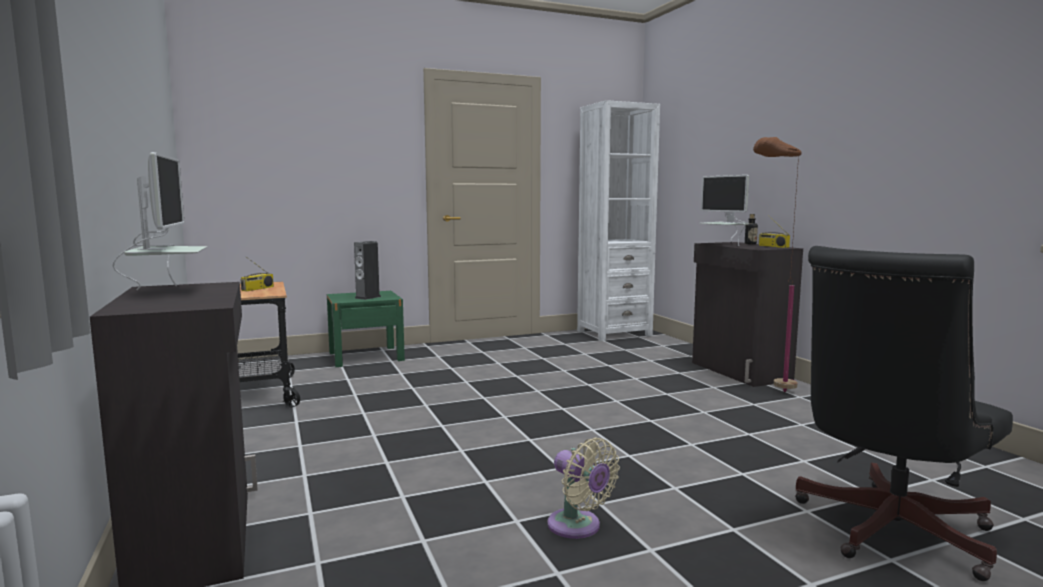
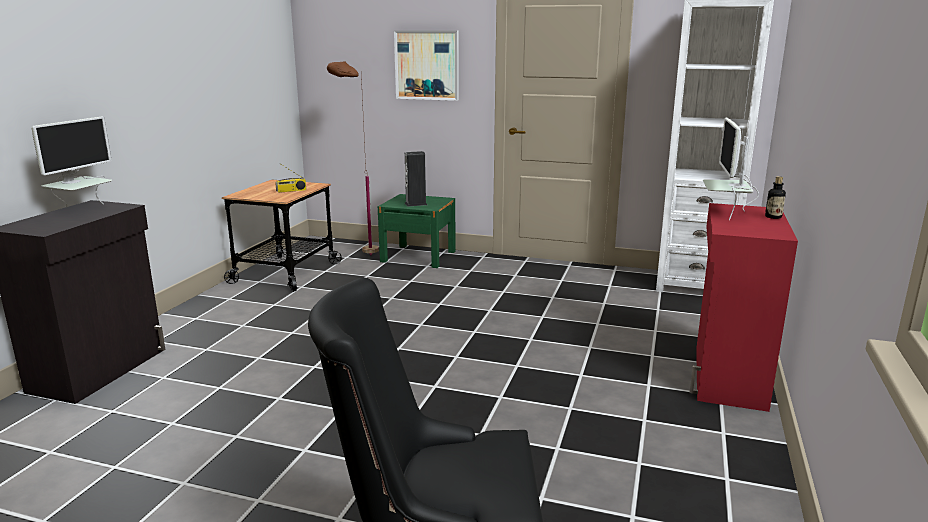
camera: 40 degrees right, 10 degrees up
(353, 155) = (427, 65): none -> picture
(578, 527) = (256, 459): beige fan -> none
(739, 372) = (727, 377): black cabinet -> red cabinet
(768, 393) = (693, 415): brown floor lamp -> brown floor lamp (358, 253)
(772, 246) = (772, 229): radio -> none

